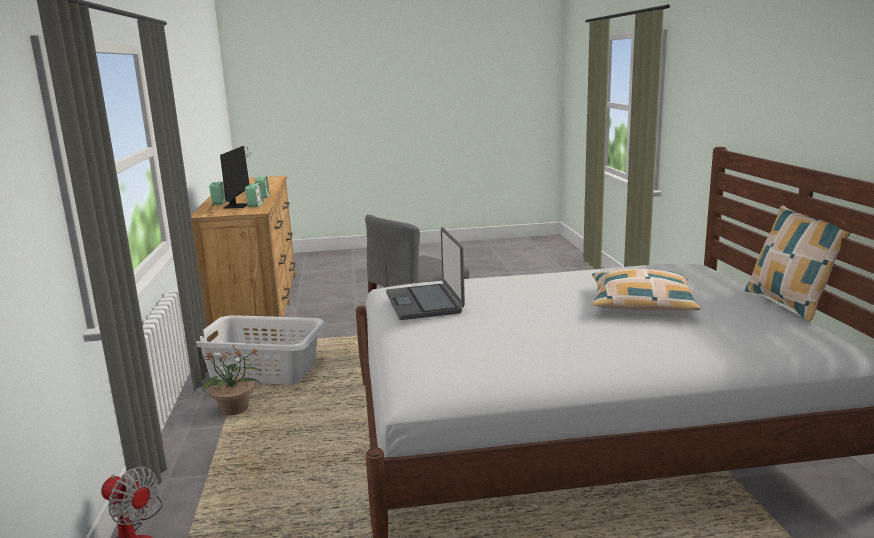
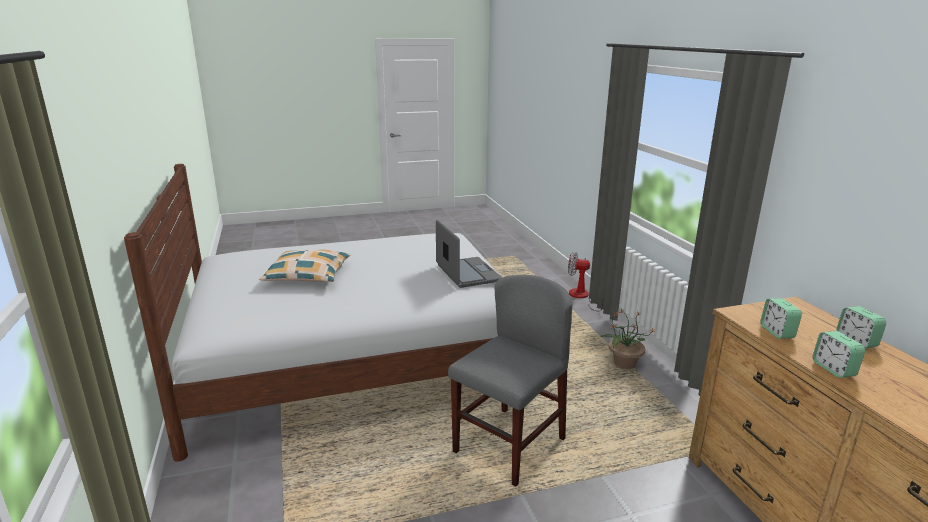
camera: 170 degrees right, 5 degrees up
(238, 205) = (805, 332): monitor -> none
(264, 370) = (652, 407): grey laundry basket -> none
(789, 304) = (195, 285): pillow -> none

